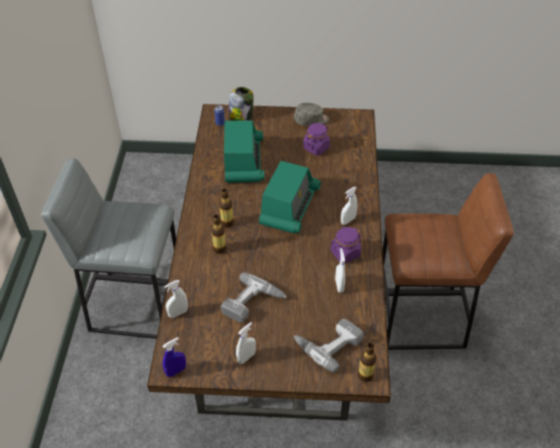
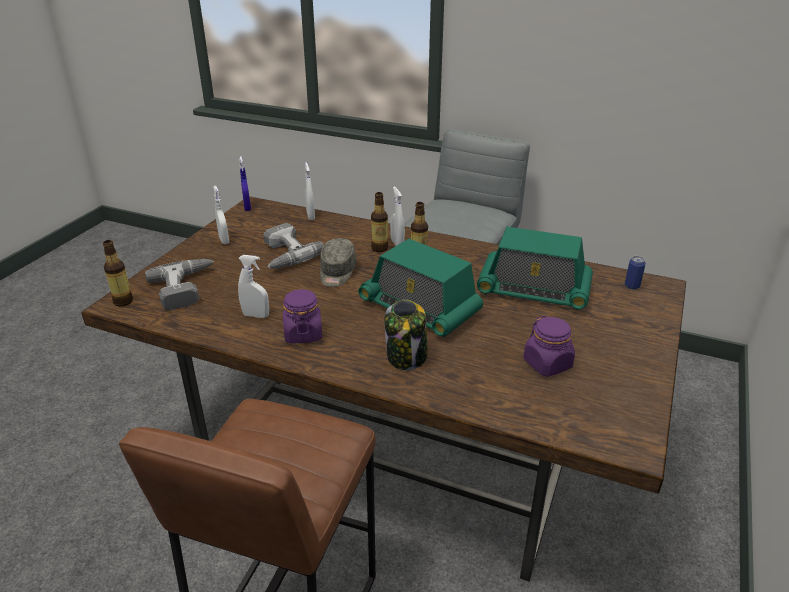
camera: 110 degrees right, 15 degrees down
(241, 116) = (649, 307): jar -> jar (407, 357)
(311, 120) = (629, 377): grey cap -> grey cap (337, 272)
(348, 220) = (361, 353): white spray bottle -> white spray bottle (397, 243)

